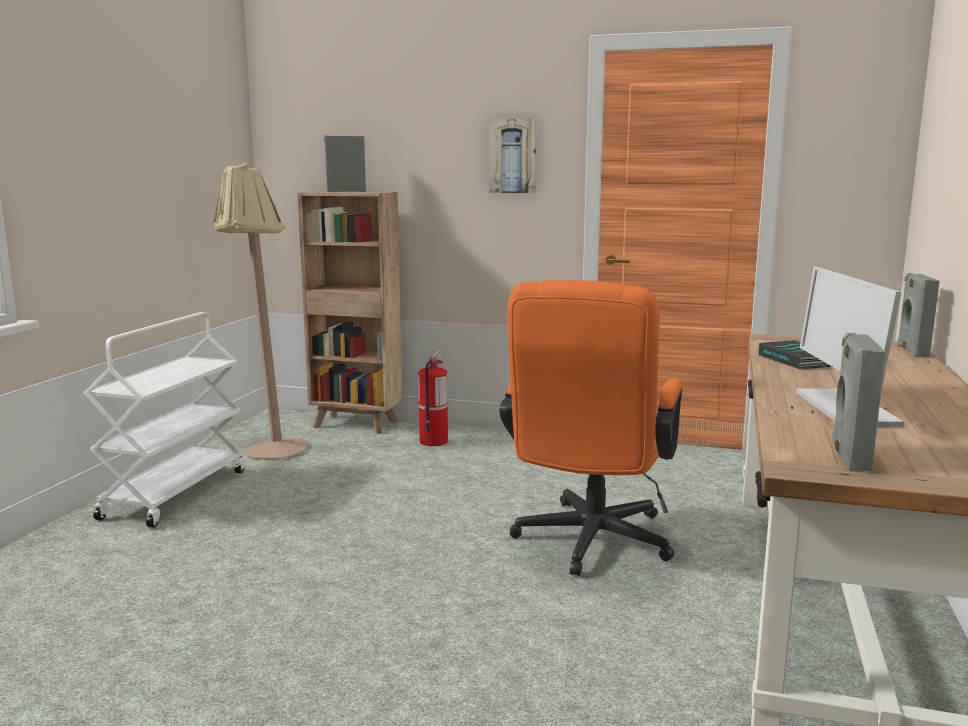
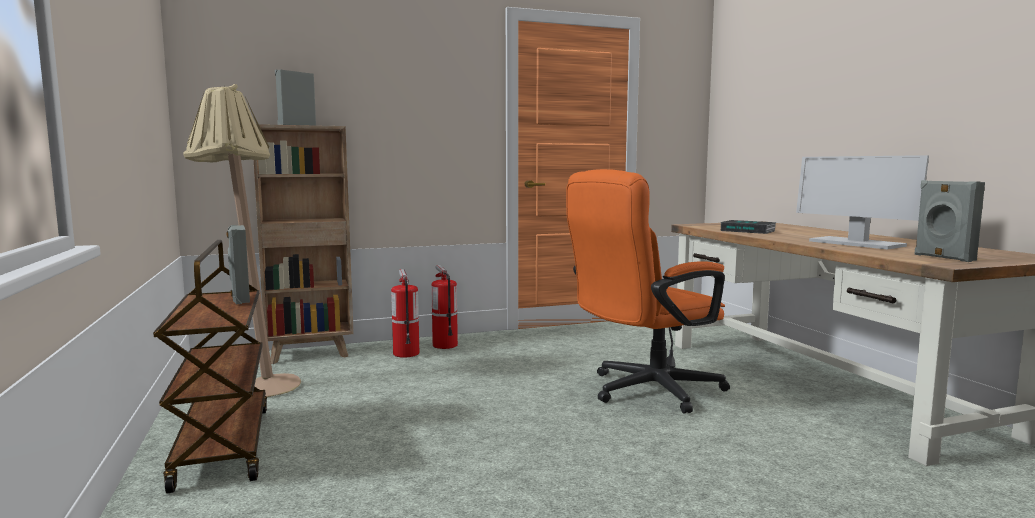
camera: 35 degrees left, 5 degrees down
(175, 493) = (222, 446): white cart -> brown cart
(483, 440) = (444, 345): none -> fire extinguisher
(513, 156) = (447, 100): picture -> none
(589, 545) = (644, 391): orange office chair -> orange office chair turned 75 degrees clockwise
(911, 351) = (776, 224): grey speaker -> grey speaker (240, 298)

